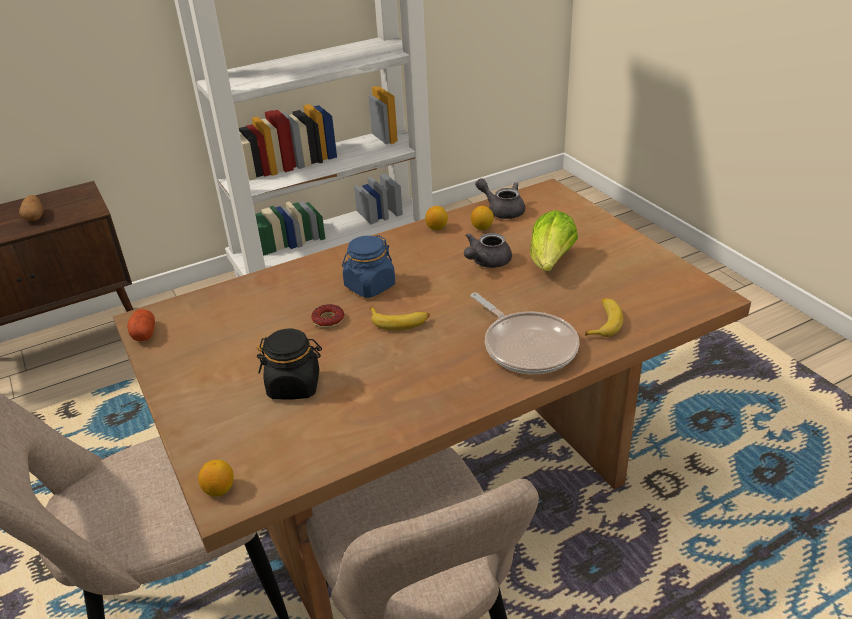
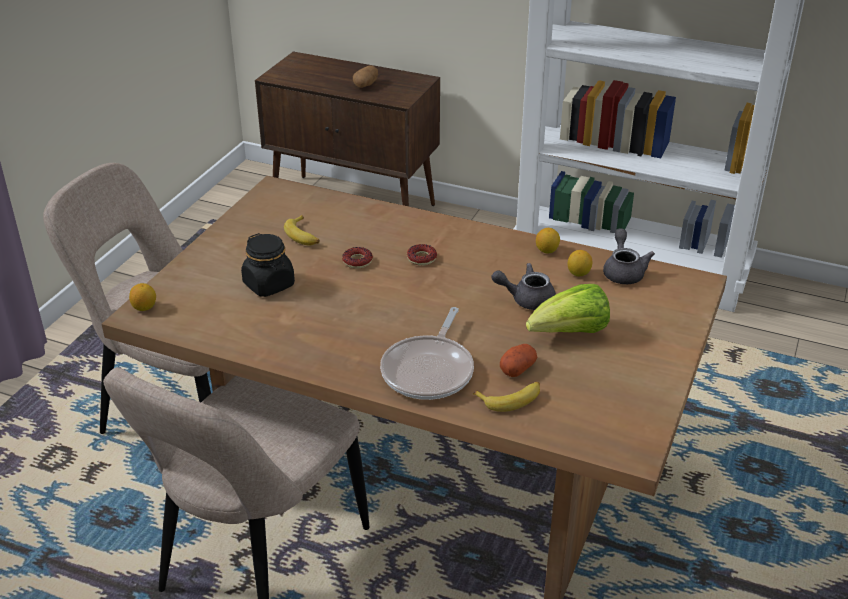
camera: 50 degrees right, 0 degrees up
(144, 333) = (260, 197): potato -> potato (517, 368)
(369, 286) = (421, 258): blue jar -> donut
(399, 322) = (392, 294): banana -> banana (304, 236)

